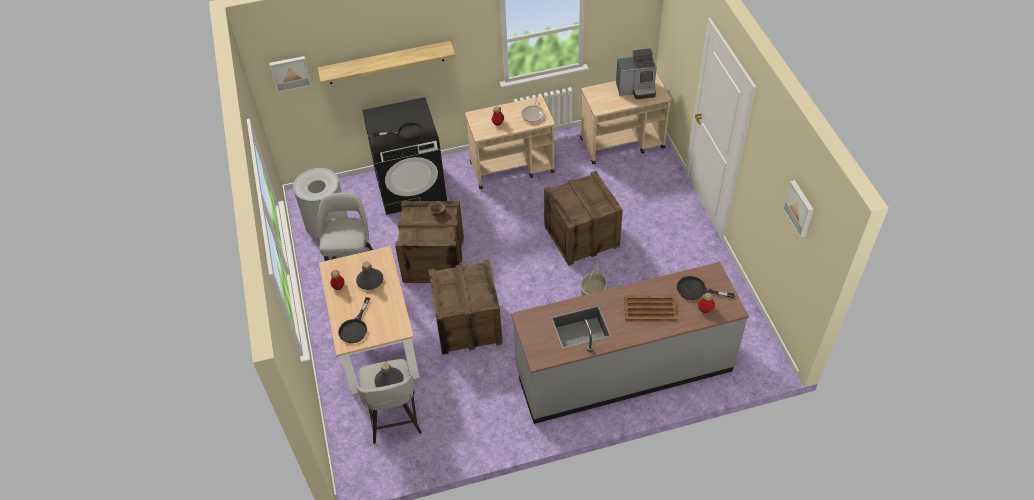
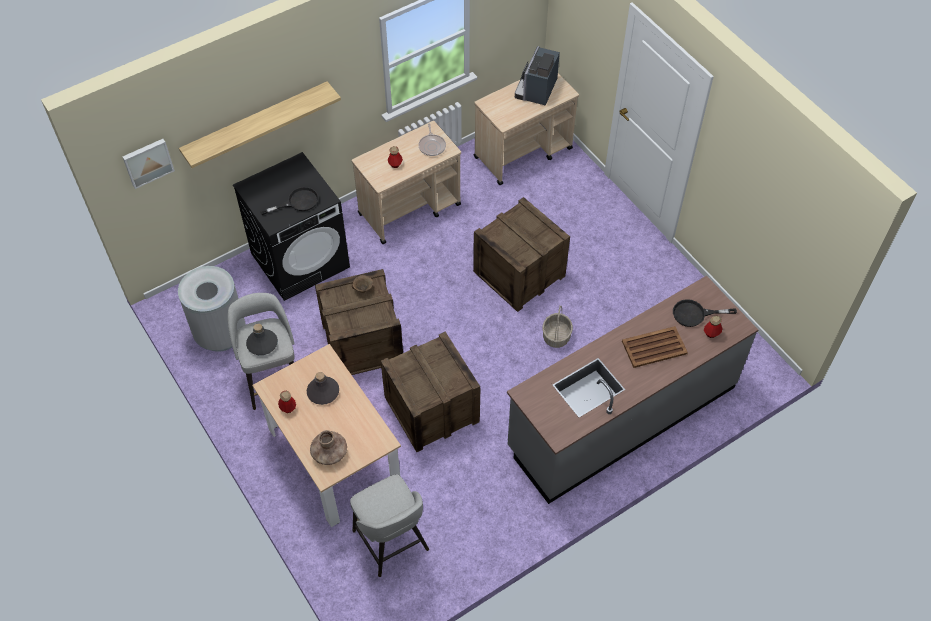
camera: 20 degrees left, 5 degrees up
(355, 327) = (329, 452): black frying pan -> brown vase
(389, 381) = (392, 505): grey bottle -> grey bottle (262, 344)
(636, 89) = (536, 91): coffee machine -> coffee machine turned 135 degrees clockwise
(800, 208) = (794, 203): picture -> none

